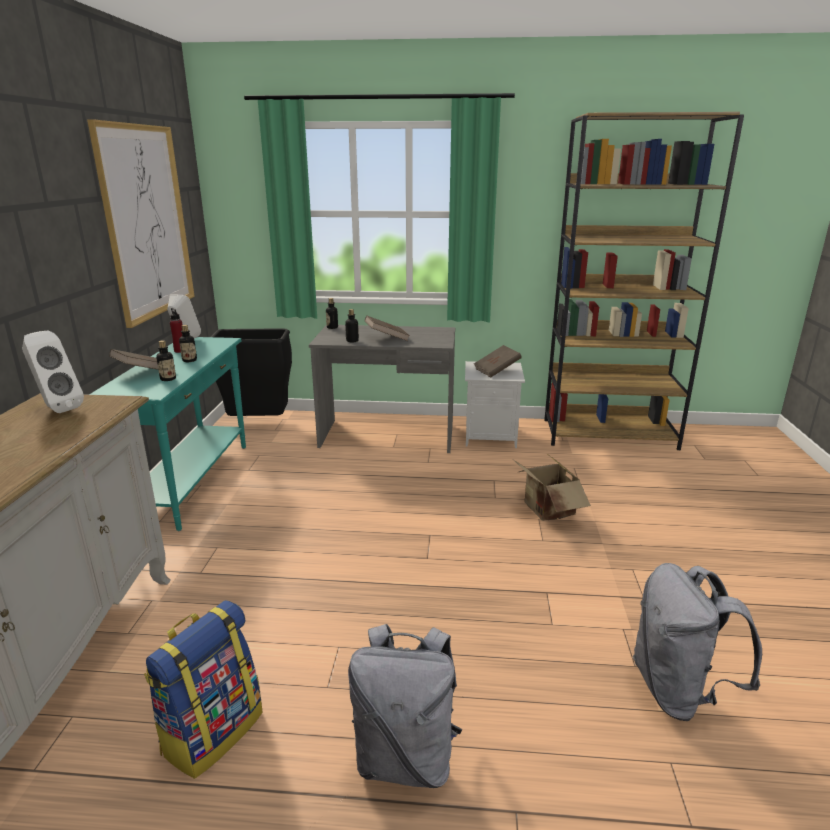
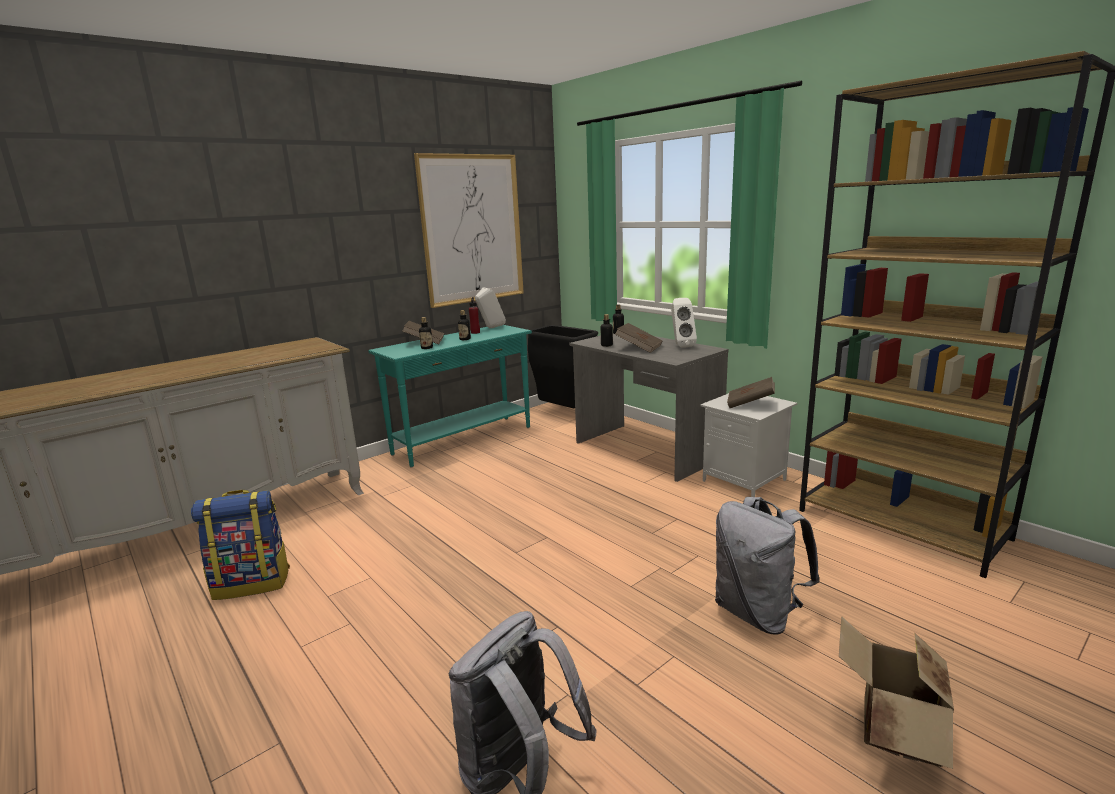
camera: 45 degrees right, 5 degrees down
(57, 409) = (299, 345): white speaker -> white speaker (680, 346)
(406, 757) = (291, 663): grey backpack -> grey backpack (758, 613)
(546, 511) = (680, 564): cardboard box -> cardboard box (891, 731)

